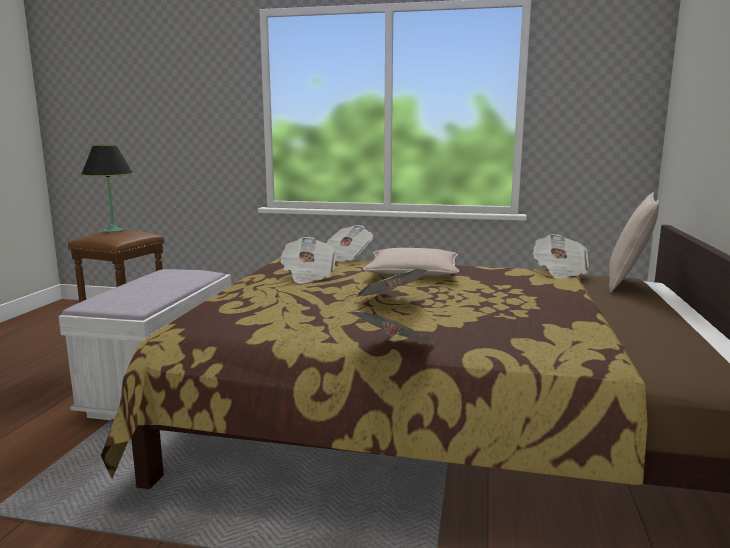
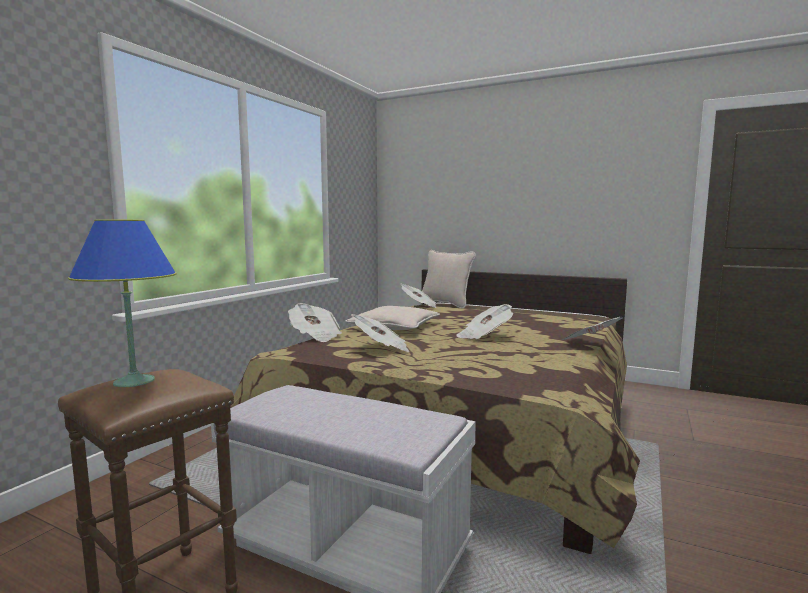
camera: 75 degrees left, 5 degrees down
(113, 230) = (134, 381): black table lamp -> blue table lamp

